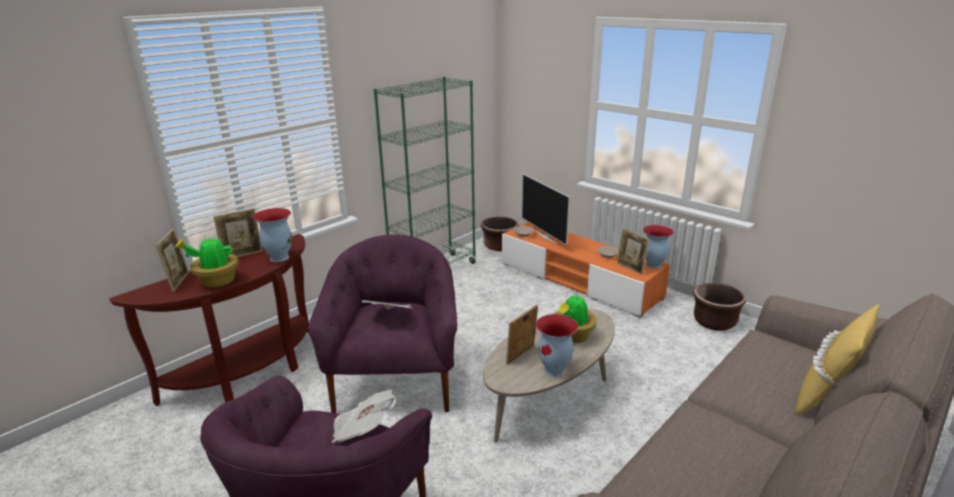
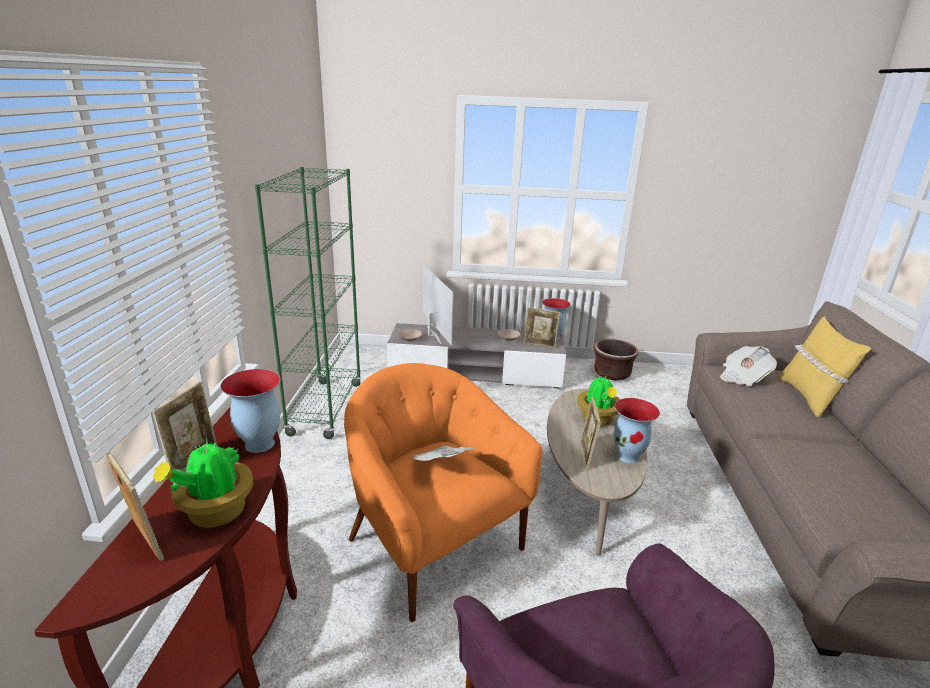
camera: 40 degrees left, 0 degrees up
(363, 430) = (610, 604): newspaper -> newspaper (743, 377)
(396, 380) = (433, 544): purple armchair -> orange armchair
(499, 246) = (362, 360): brown planter -> none
(546, 236) = (432, 335): television -> television turned 135 degrees counterclockwise
(578, 280) = (475, 372): orange tv stand -> grey tv stand

